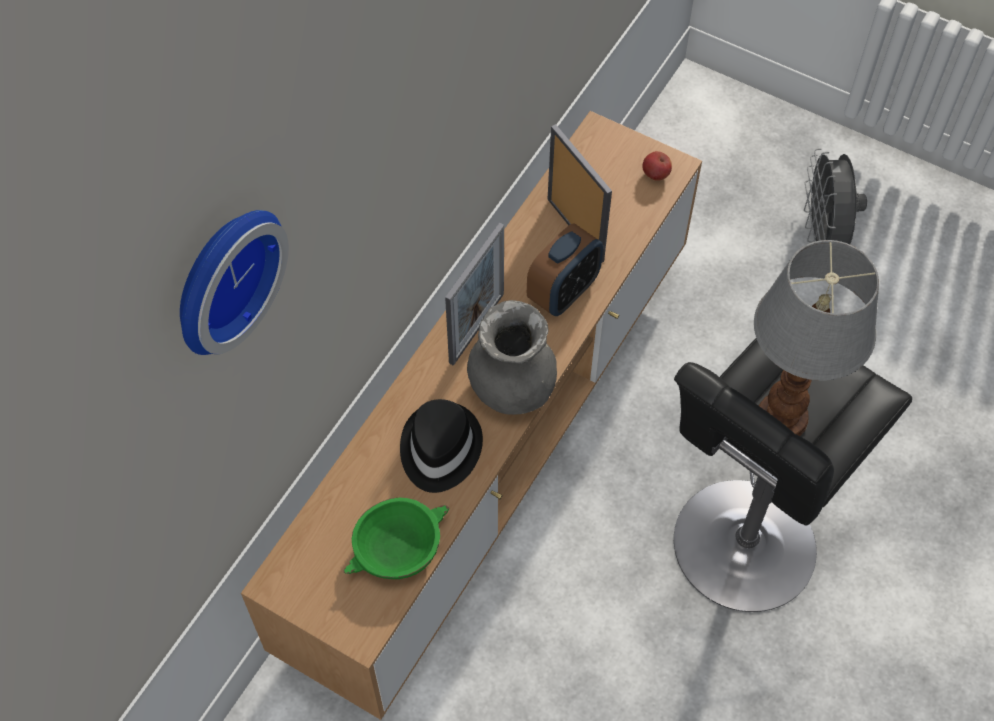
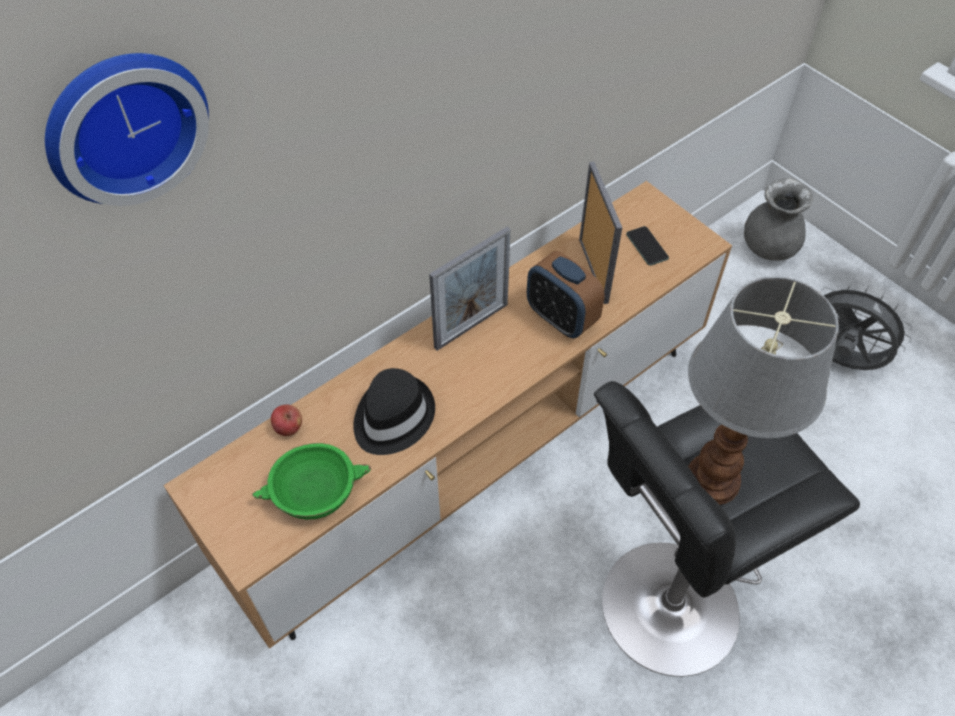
camera: 20 degrees right, 5 degrees down
(511, 388) = (479, 385): grey vase -> grey vase (768, 248)
(563, 292) = (561, 318): alarm clock -> alarm clock turned 75 degrees clockwise
(618, 187) = (647, 246): none -> phone
(655, 174) = (684, 245): apple -> apple (288, 428)
(823, 235) = (837, 360): grey fan -> grey fan turned 105 degrees clockwise

